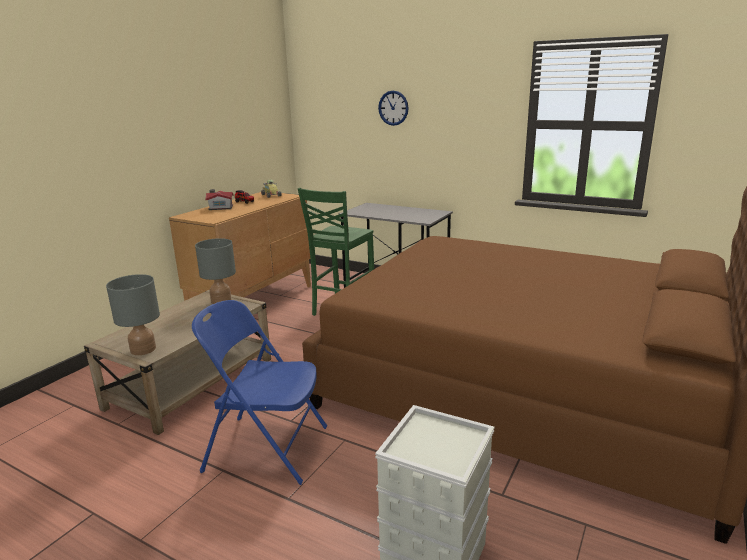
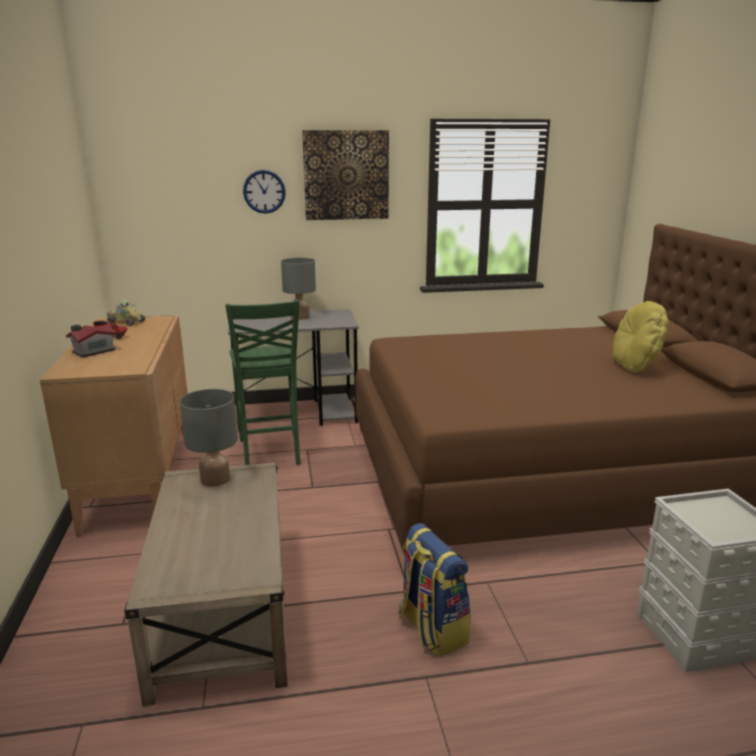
camera: 40 degrees left, 0 degrees up
(143, 349) = (236, 574): grey table lamp -> grey table lamp (300, 317)
(267, 448) = (431, 629): blue chair -> backpack
(455, 95) = (346, 175): none -> picture
(605, 304) = (634, 367): none -> yellow pillow

